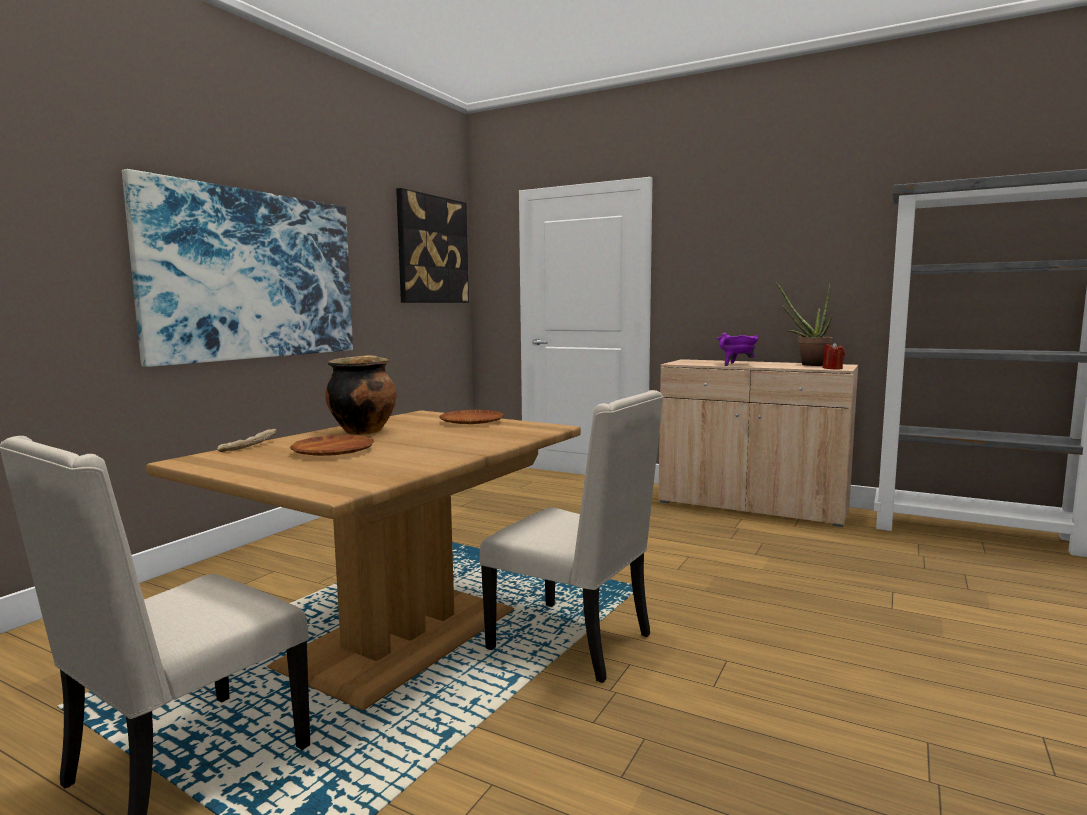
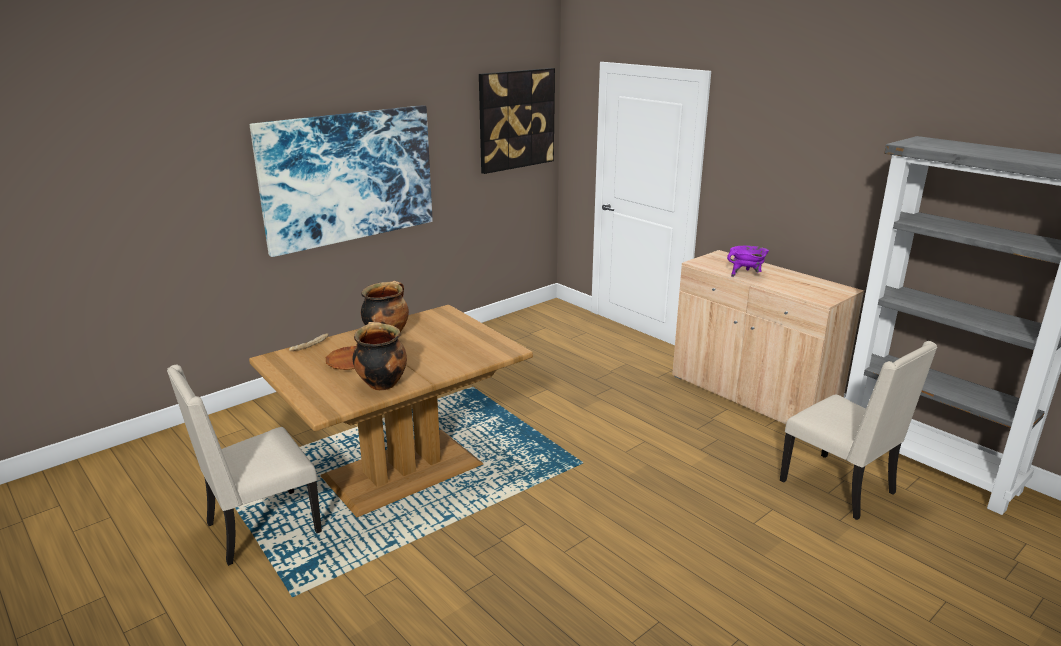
camera: 20 degrees right, 15 degrees up
(404, 461) = (381, 383): none -> cooking pot
(472, 422) = (466, 331): brown plate -> none
(574, 642) = (504, 499): beige chair -> beige chair (840, 487)
(807, 364) = (812, 284): potted plant -> none
(832, 368) = (818, 299): red candle -> none

